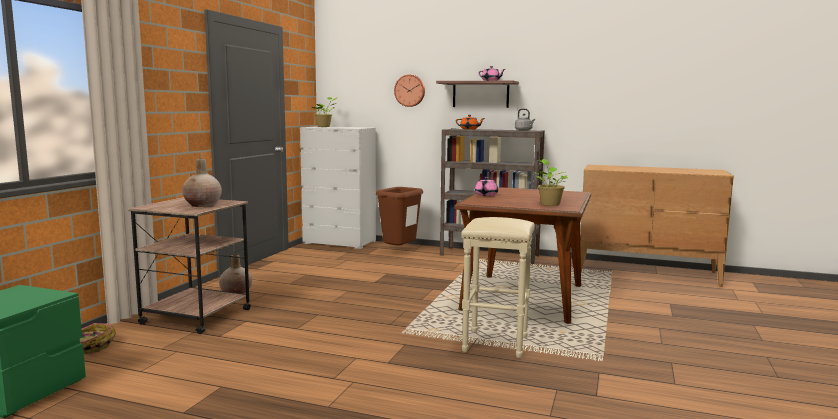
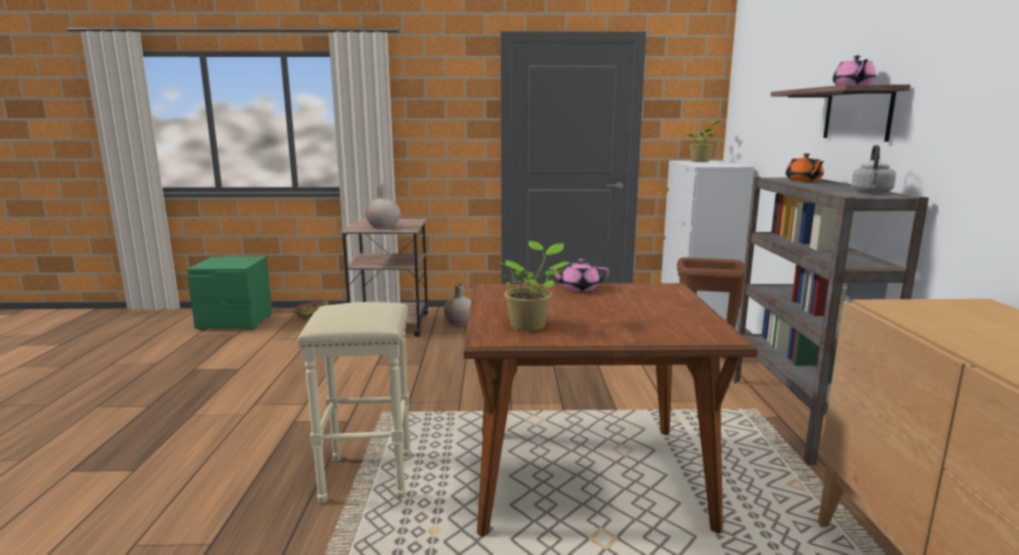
camera: 70 degrees right, 5 degrees up
(410, 90) = (789, 109): wall clock -> none

